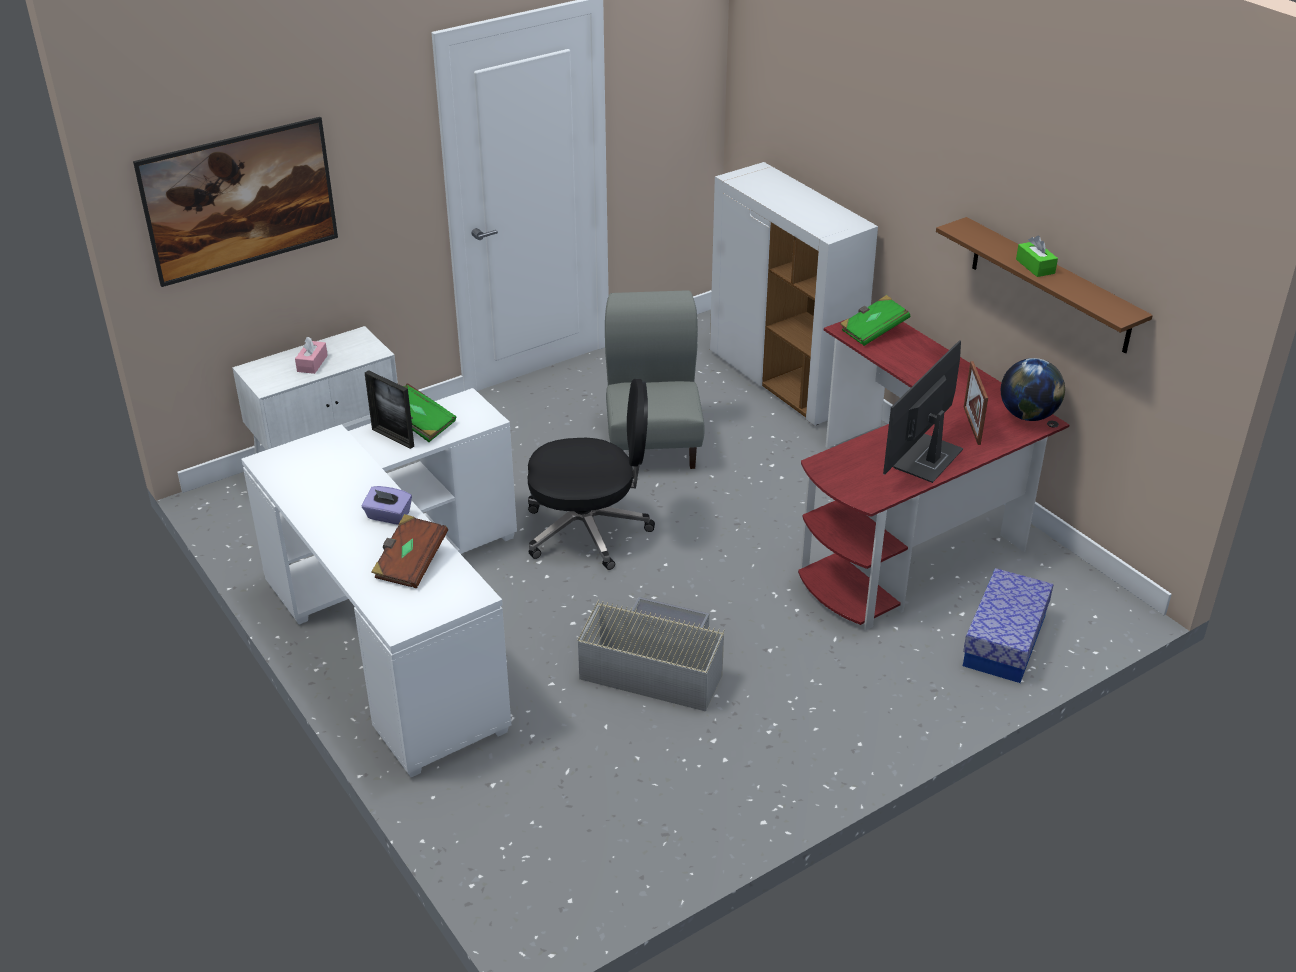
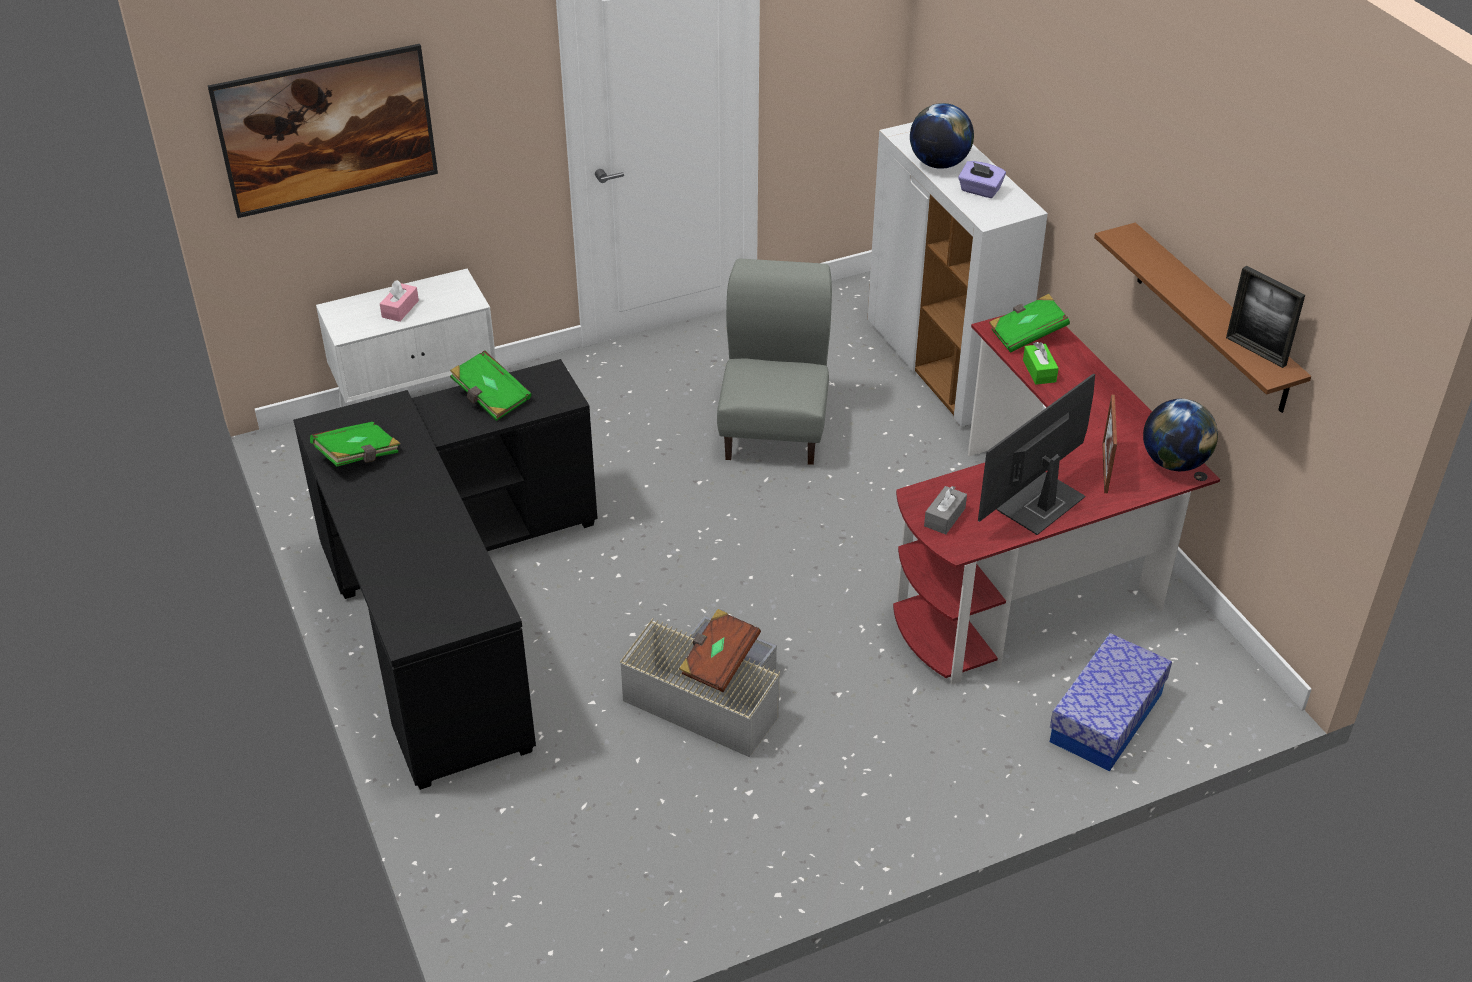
camera: 10 degrees right, 5 degrees up
(311, 482) = (358, 456): none -> green book
(388, 516) = (428, 507): purple tissue box -> purple tissue box (980, 190)
(393, 438) = (459, 411): picture frame -> picture frame (1255, 351)
(398, 622) = (448, 610): white desk -> black desk
(410, 564) = (436, 566): brown book -> brown book (718, 661)
(589, 531) = (677, 526): black office chair -> none
(774, 197) = (939, 164): none -> globe
(849, 477) = (944, 517): none -> grey tissue box
(1035, 266) = (1193, 297): green tissue box -> green tissue box (1039, 371)

